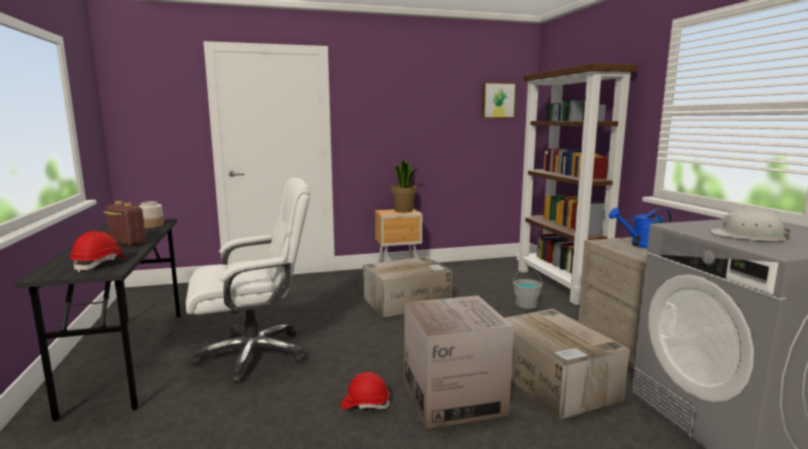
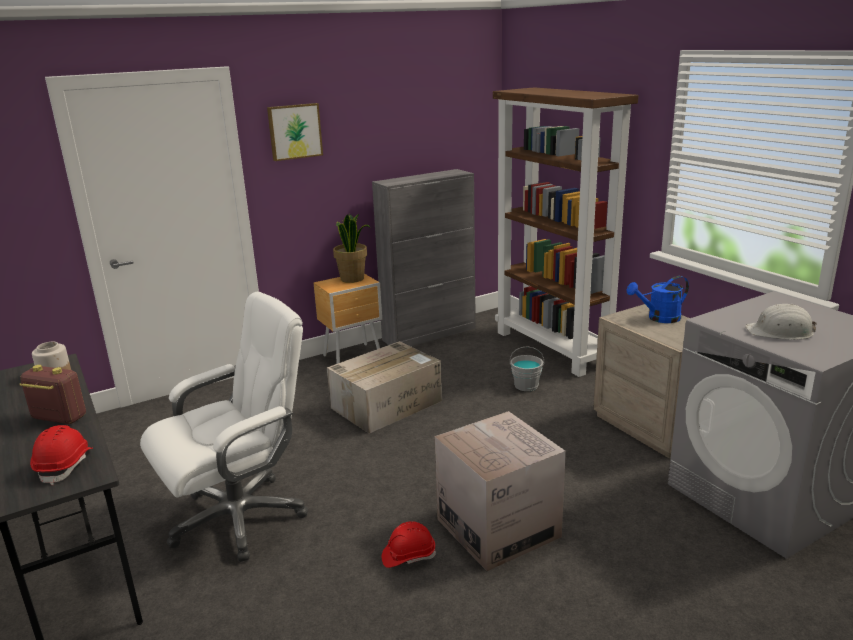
camera: 15 degrees left, 10 degrees up
(463, 265) = (430, 334): none -> grey cabinet
(498, 100) = (455, 117): picture -> picture (294, 131)
(555, 382) = (592, 486): cardboard box -> none

